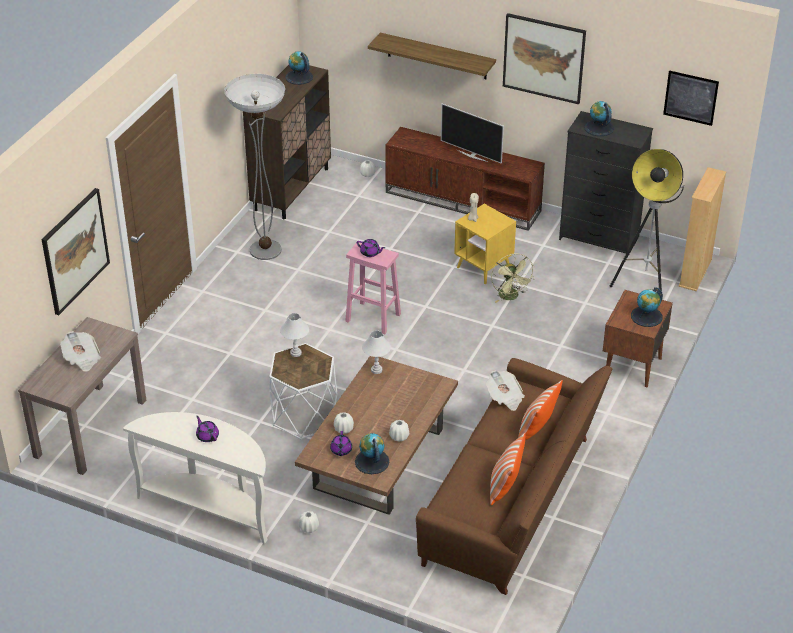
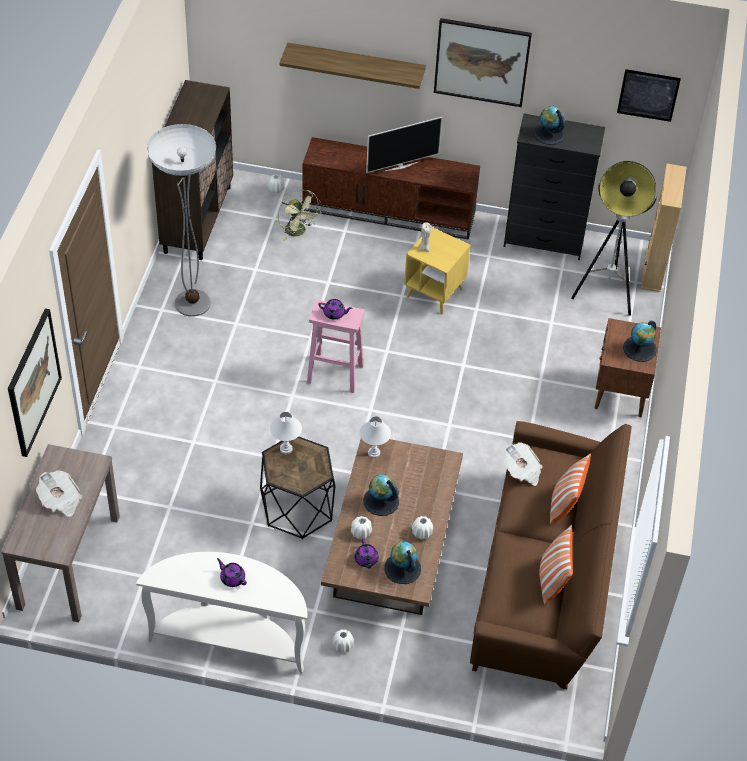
camera: 15 degrees left, 10 degrees up
(299, 77) = (200, 101): globe -> globe (381, 501)
(304, 415) = (297, 508): white side table -> black side table
(472, 155) = (401, 166): television -> television turned 45 degrees counterclockwise
(511, 297) = (473, 326): green fan -> green fan (298, 232)

